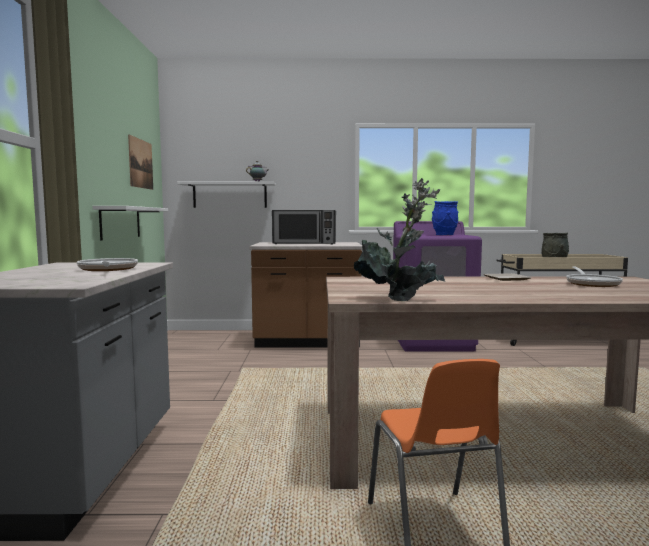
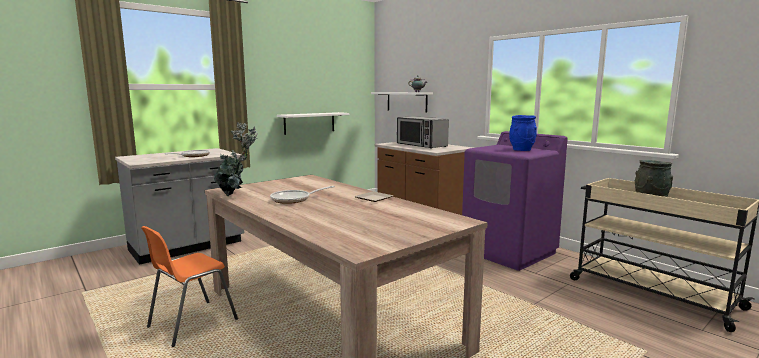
camera: 50 degrees right, 5 degrees up
(141, 163) = (340, 82): picture -> none
(591, 284) = (387, 216): frying pan -> frying pan (294, 199)

